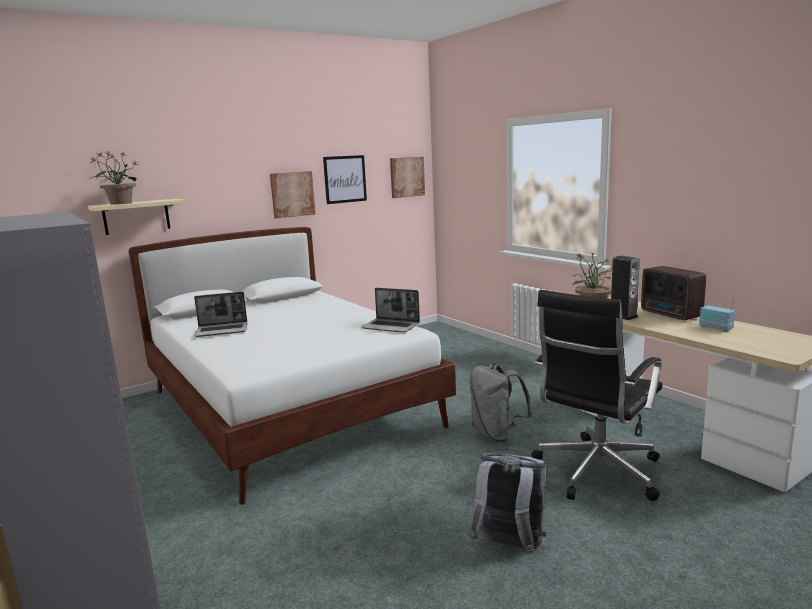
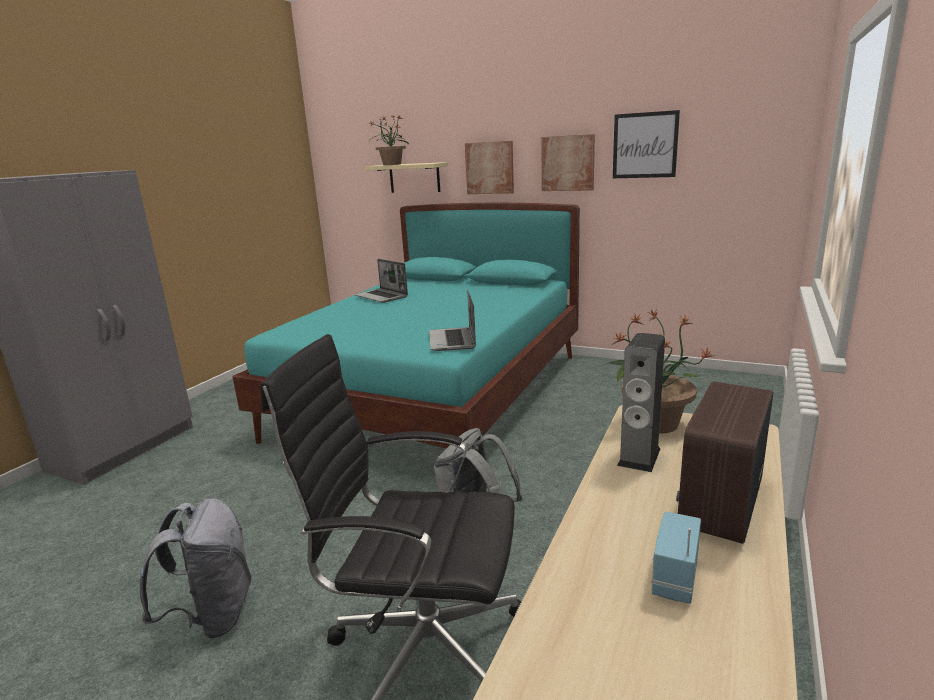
camera: 60 degrees right, 5 degrees up
(289, 407) = (435, 394): white bed -> turquoise bed
(407, 177) = (758, 143): picture -> picture (490, 168)

